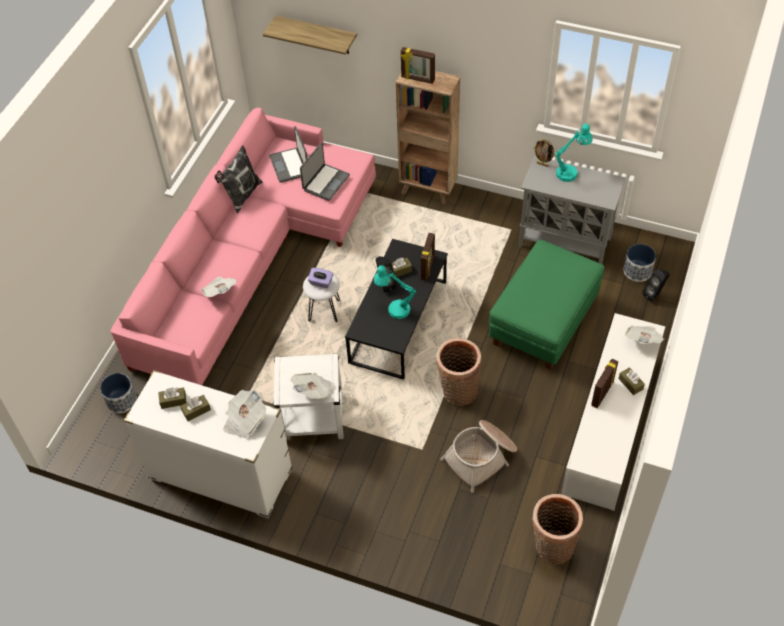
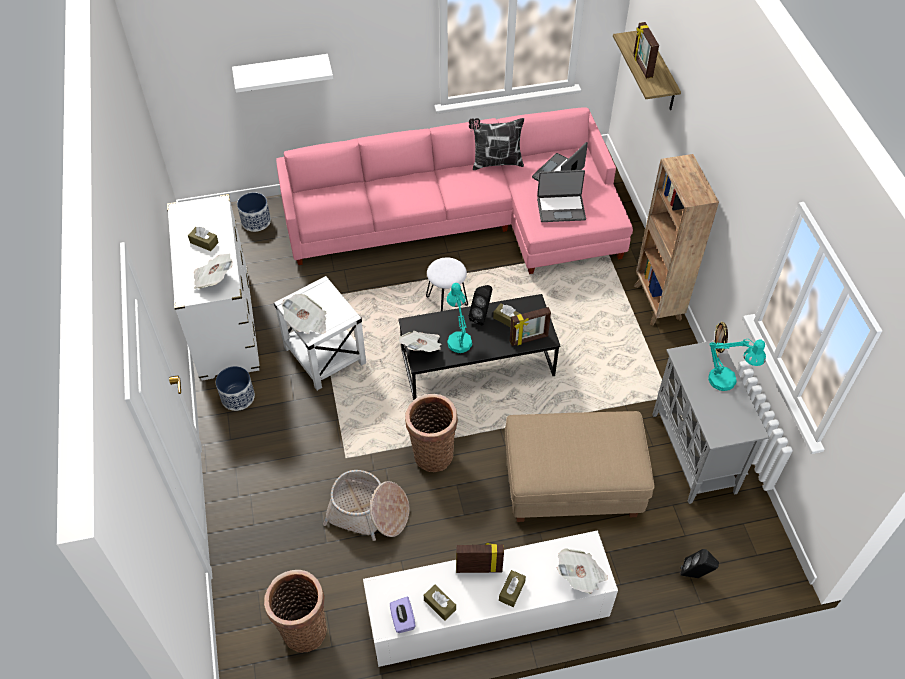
camera: 55 degrees right, 0 degrees up
(79, 254) = (282, 72): none -> white shelf
(173, 401) = (205, 223): brown tissue box -> brown tissue box (439, 605)
(220, 292) = (377, 206): newspaper -> newspaper (422, 348)
(321, 282) = (447, 269): purple tissue box -> purple tissue box (402, 619)
(417, 79) = (681, 172): picture frame -> picture frame (642, 66)
(543, 323) = (571, 485): green ottoman -> beige ottoman
(637, 271) = (714, 542): planter -> planter (238, 397)

